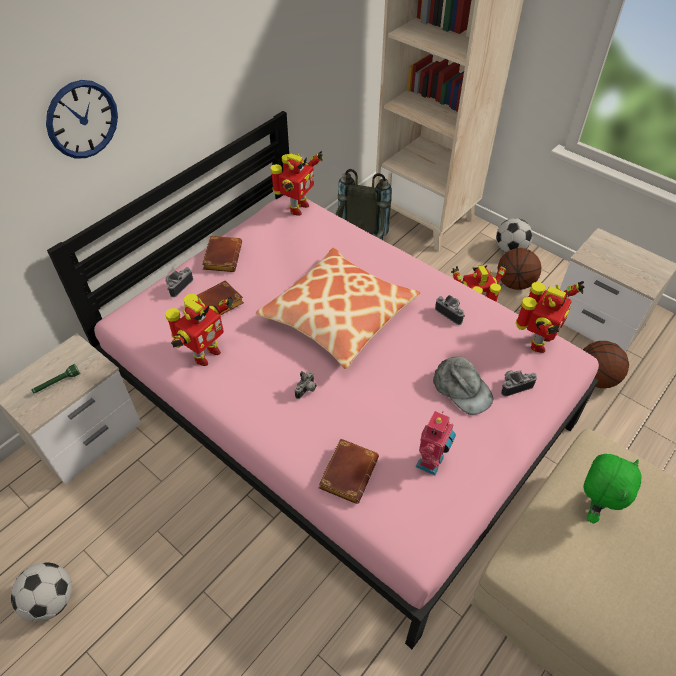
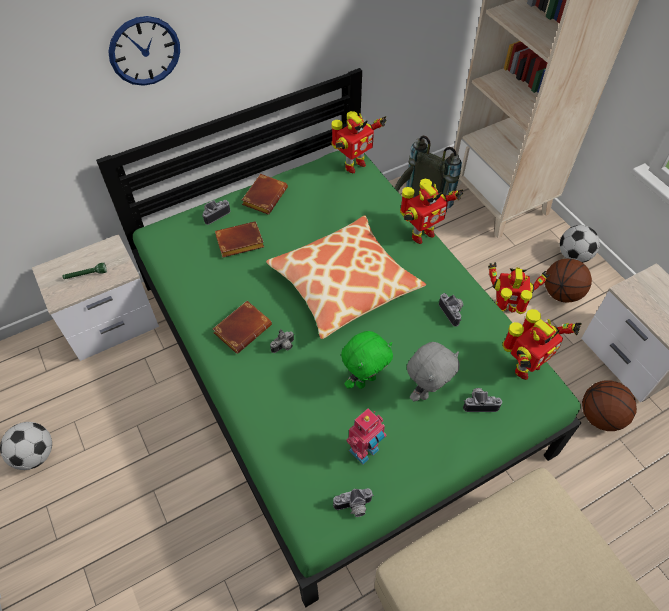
camera: 20 degrees right, 5 degrees up
(205, 355) = (210, 287): toy robot -> toy robot (421, 234)
(339, 405) = (335, 363): pink bed -> green bed
(347, 471) = (286, 434): brown book -> brown book (243, 328)
(446, 518) = (354, 507): none -> camera
(462, 389) = (426, 391): grey cap -> grey plush toy
(593, 507) = (507, 546): green plush toy -> green plush toy (365, 380)

